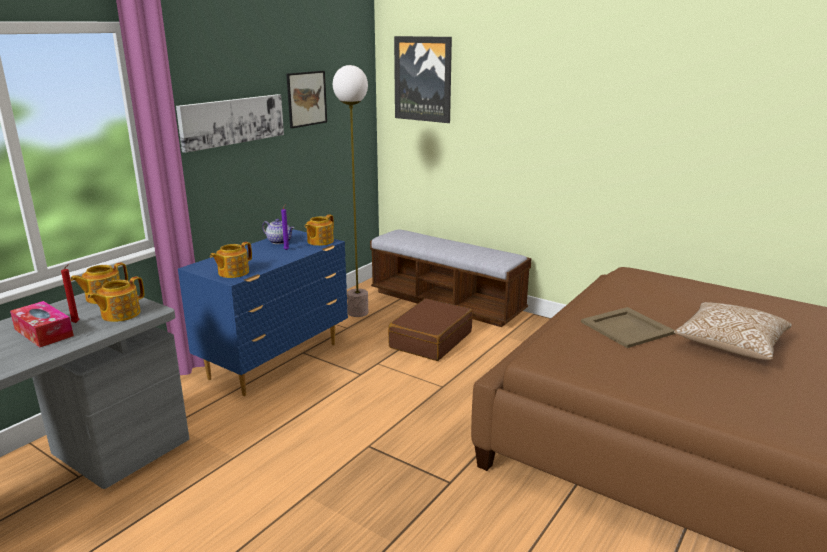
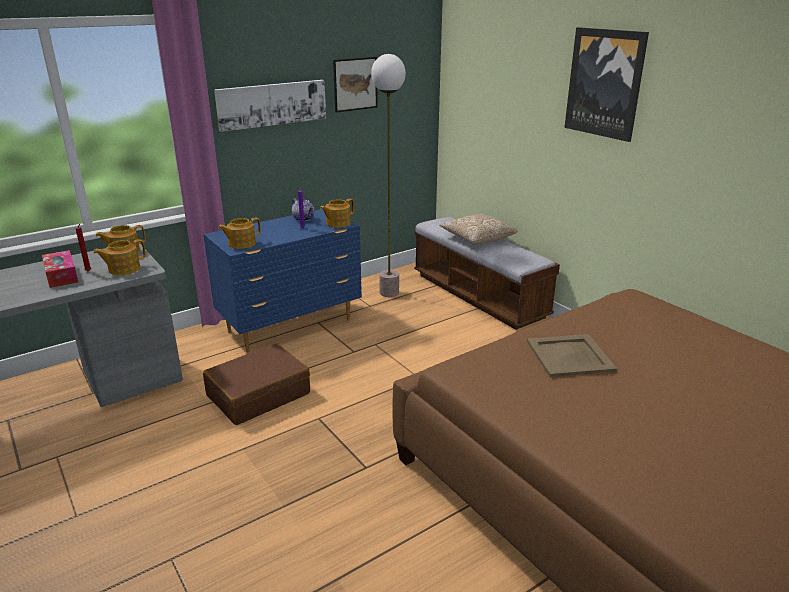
camera: 20 degrees right, 5 degrees up
(423, 79) = (478, 68): picture -> picture (605, 83)
(430, 340) = (438, 330): brown suitcase -> brown suitcase (258, 394)
(730, 345) = (668, 395): pillow -> pillow (477, 239)

